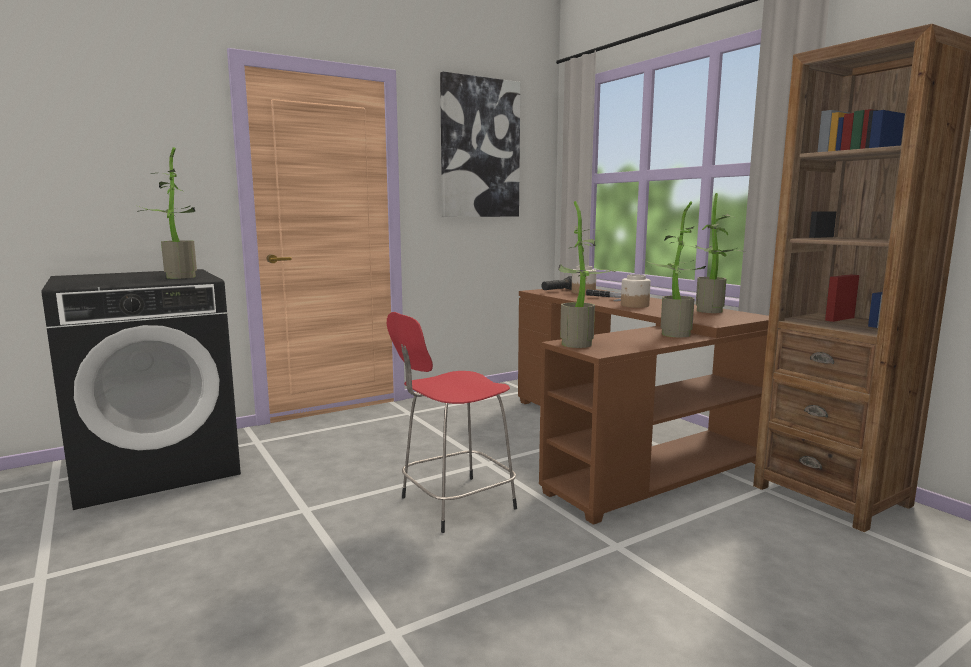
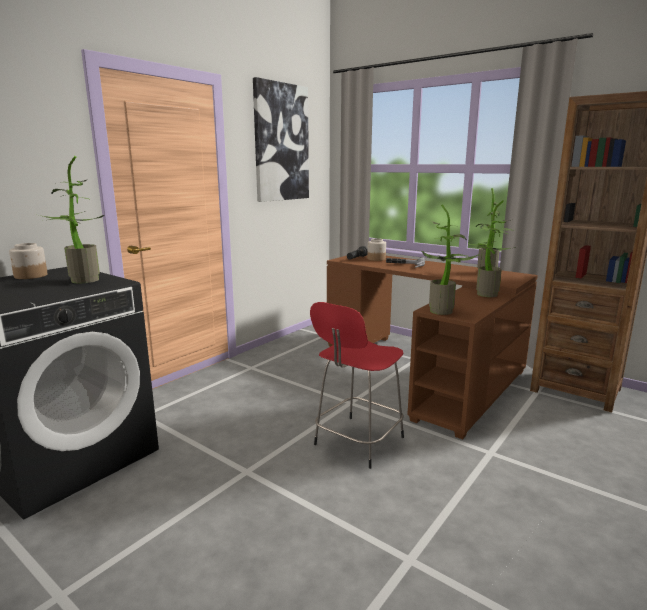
camera: 20 degrees left, 5 degrees up
(634, 305) = (432, 270): jar -> jar (30, 276)

